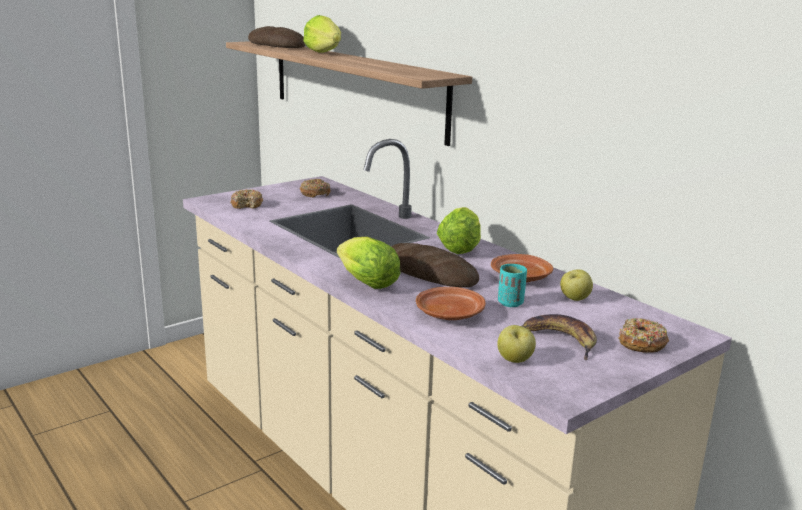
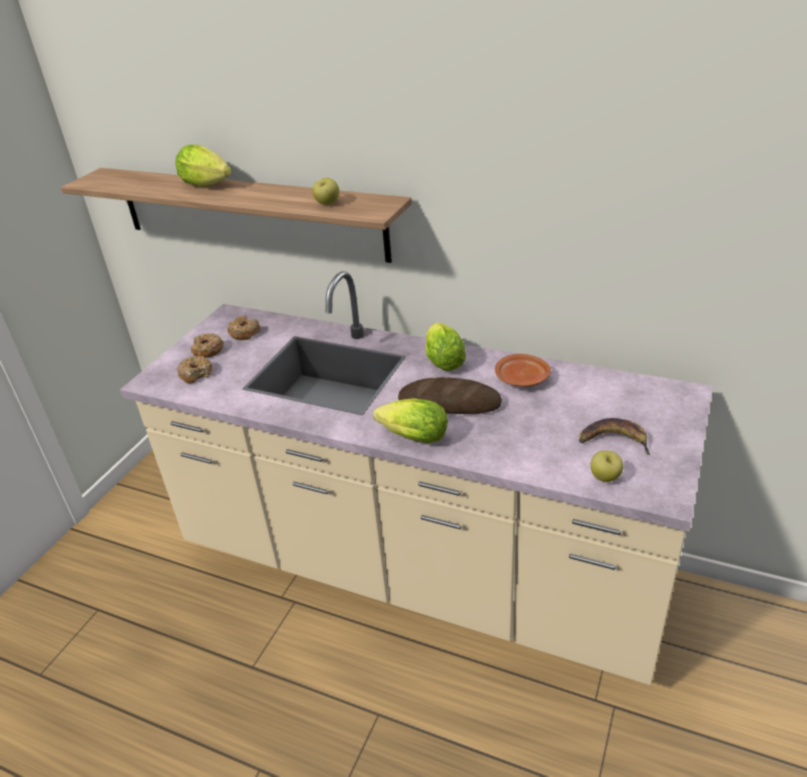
camera: 25 degrees left, 15 degrees up
(276, 45) = (129, 179): bread -> none
(449, 314) = (512, 446): brown plate -> none
(510, 303) = (543, 413): turquoise cup -> none
(574, 299) = (582, 388): apple -> apple (327, 204)
(641, 343) = (666, 418): donut -> donut (208, 350)

